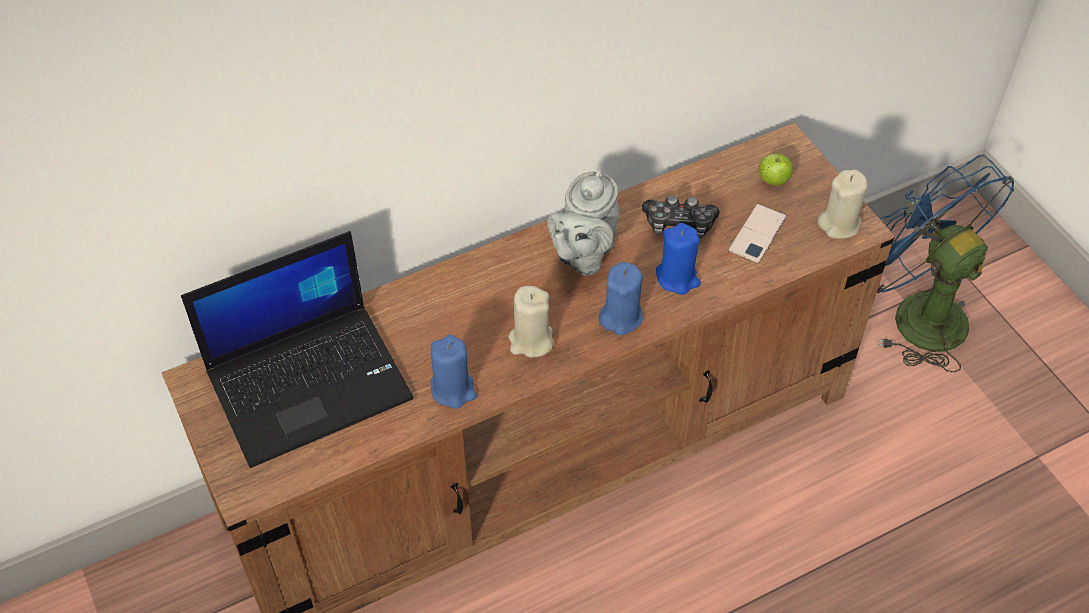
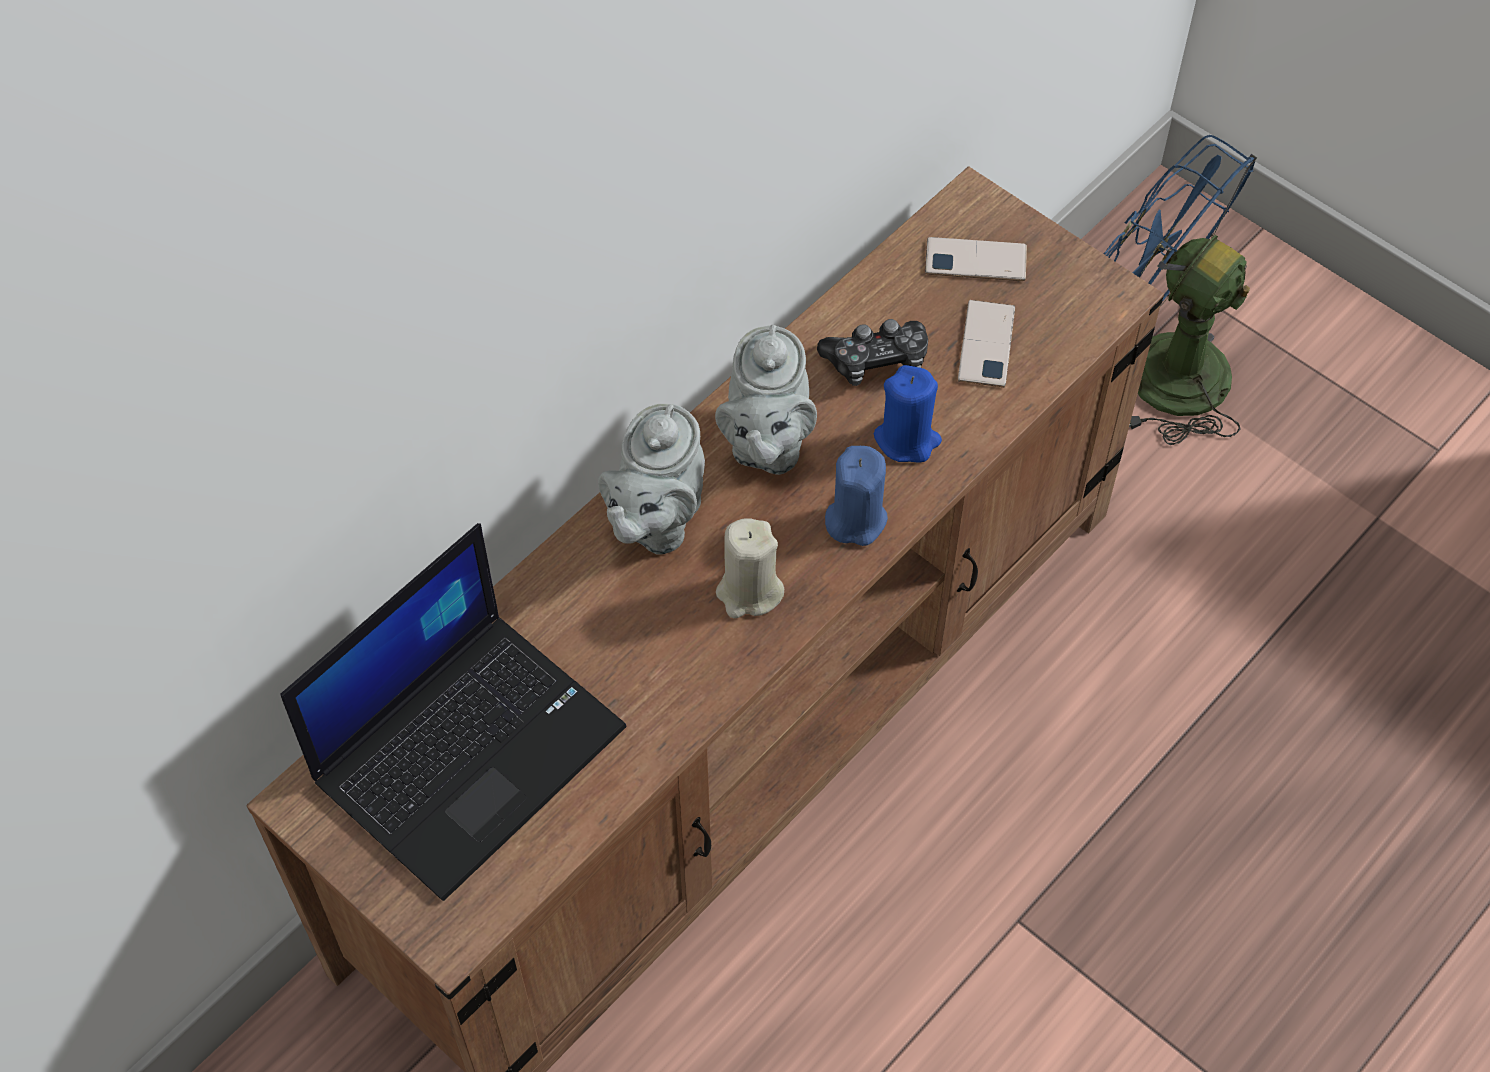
camera: 20 degrees left, 5 degrees up
(453, 389) = (674, 695): blue candle -> none
(491, 280) = (656, 521): none -> grey teapot
(773, 181) = (975, 260): apple -> phone
(839, 224) = (1087, 297): beige candle -> none

